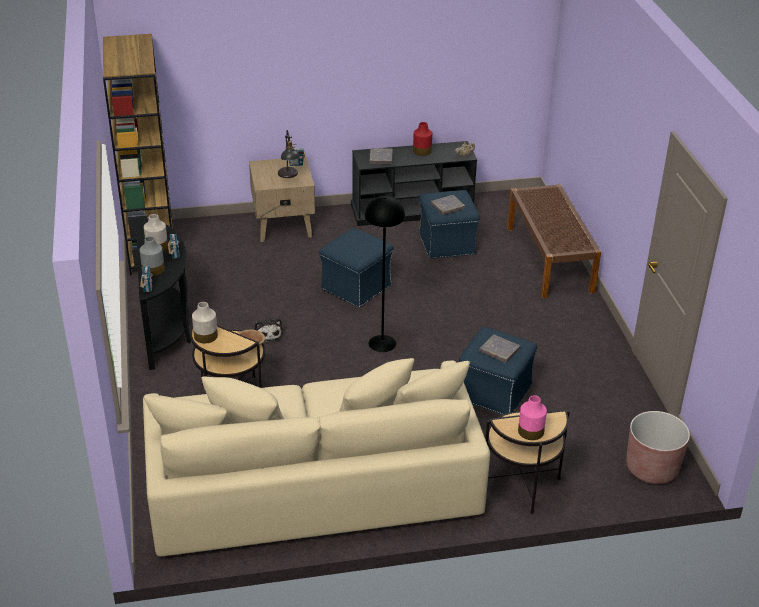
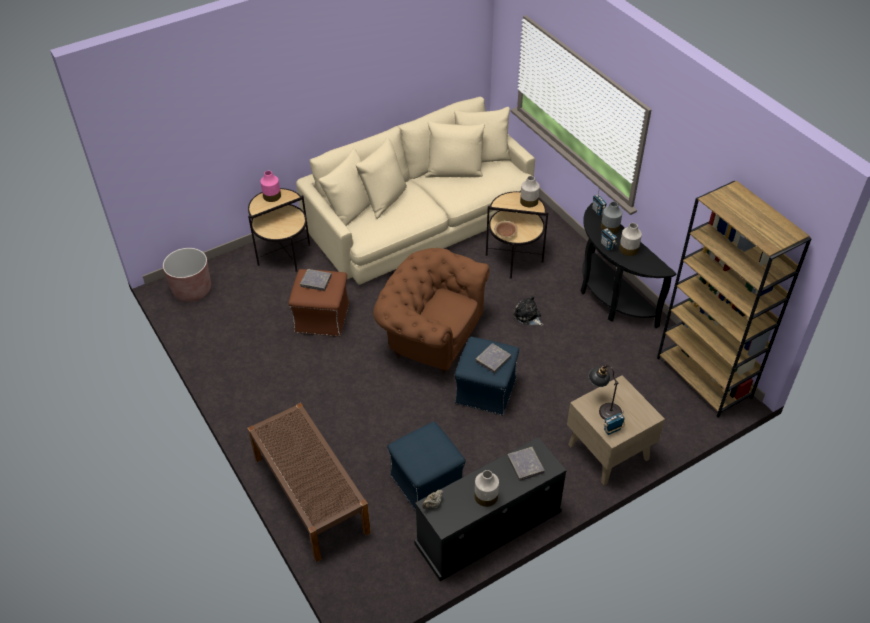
camera: 160 degrees right, 10 degrees up
(382, 343) = (430, 336): black floor lamp -> brown armchair
(422, 151) = (486, 496): red vase -> beige vase
(447, 207) = (424, 440): grey book -> grey book (493, 359)
(494, 392) = (322, 318): blue ottoman -> brown ottoman

